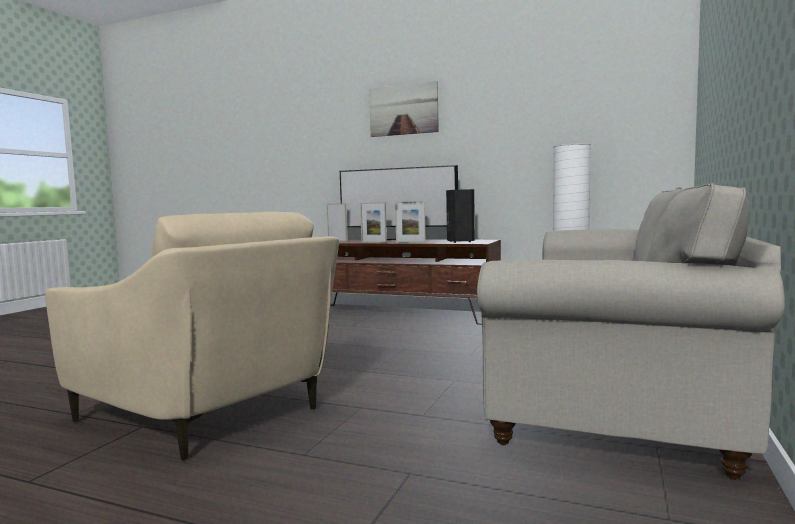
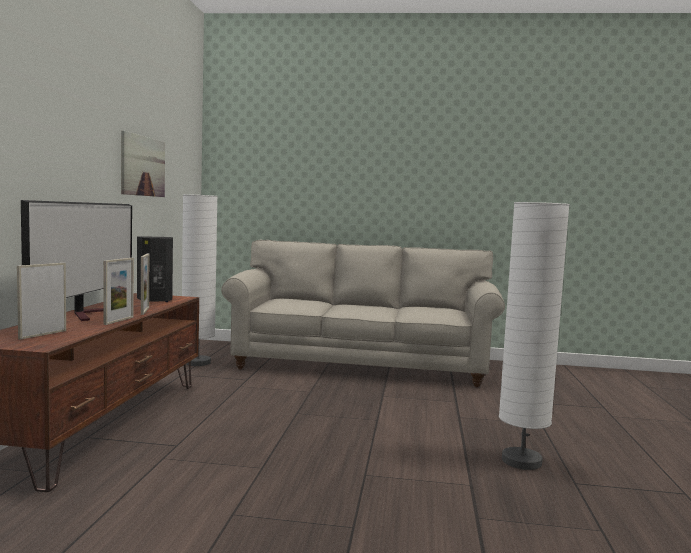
camera: 105 degrees left, 0 degrees up
(213, 413) = (521, 461): beige armchair -> white floor lamp
(403, 110) = (50, 105): picture -> picture (143, 166)

